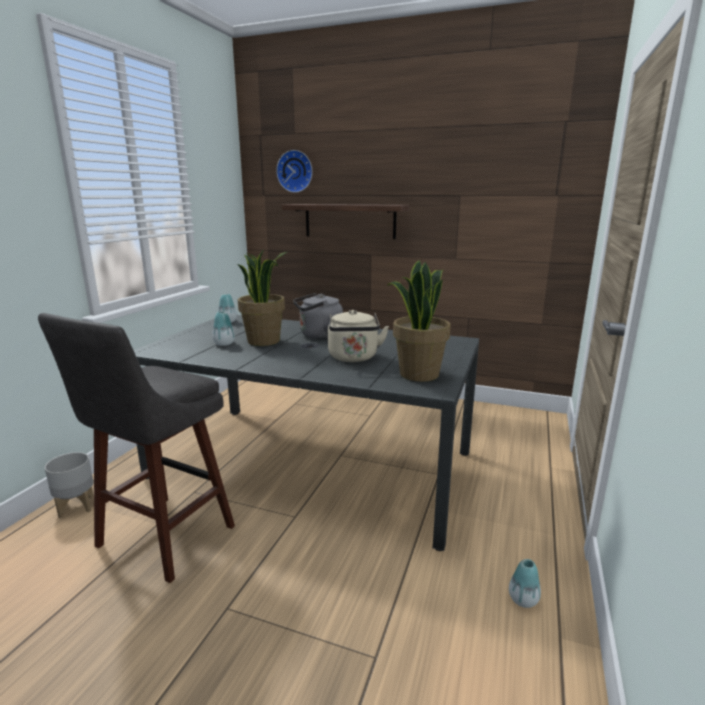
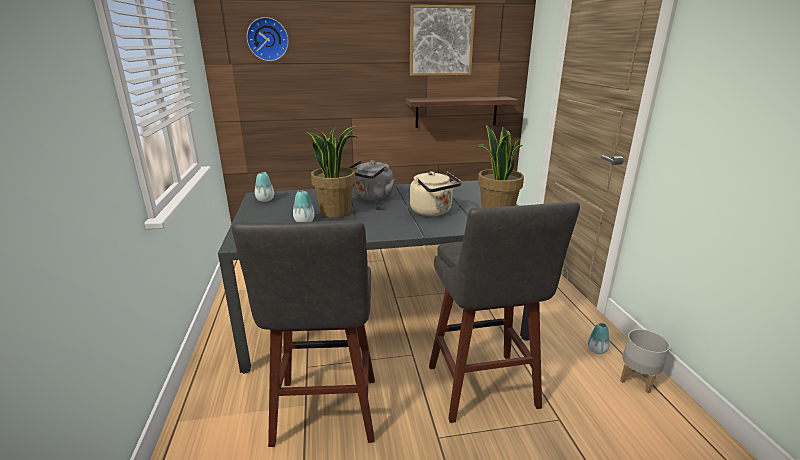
camera: 30 degrees left, 5 degrees up
(76, 507) = (201, 424): grey planter -> grey planter (637, 380)
(325, 582) = (483, 390): none -> grey stool
(349, 221) = (329, 87): shelf -> shelf (456, 112)
(477, 170) = (441, 41): none -> picture

